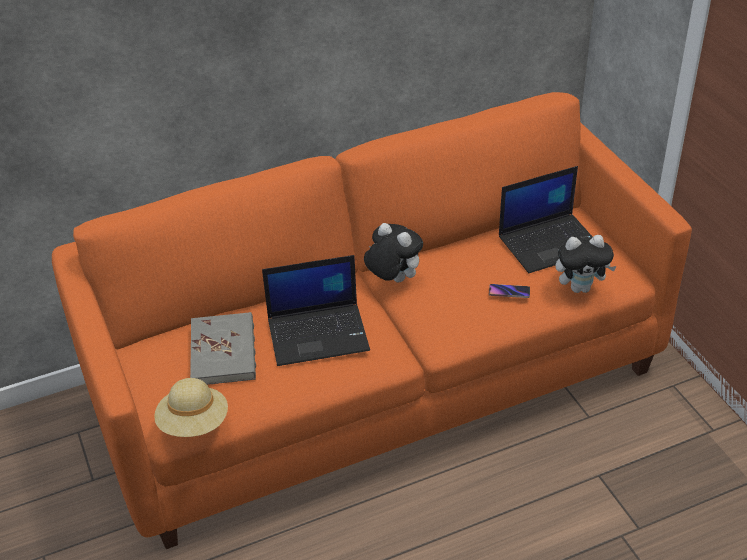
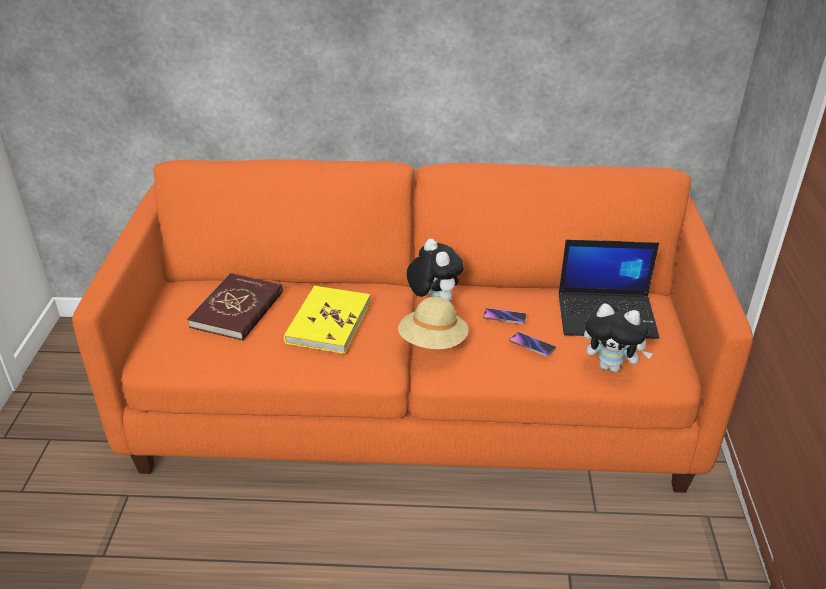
camera: 25 degrees right, 5 degrees down
(194, 423) = (165, 358): beige hat -> beige hat (433, 342)
(224, 352) = (237, 310): grey book -> red book
(319, 334) = (328, 322): laptop -> yellow book
(469, 275) = (504, 318): none -> phone

